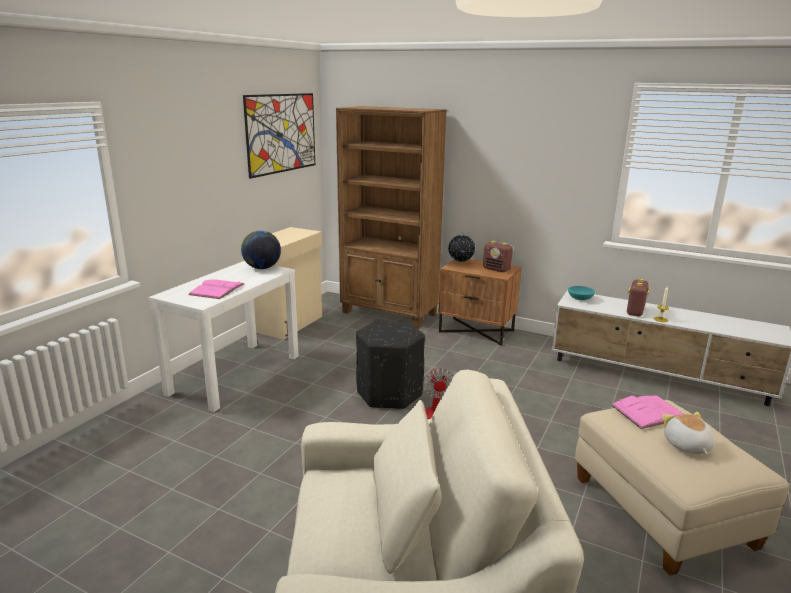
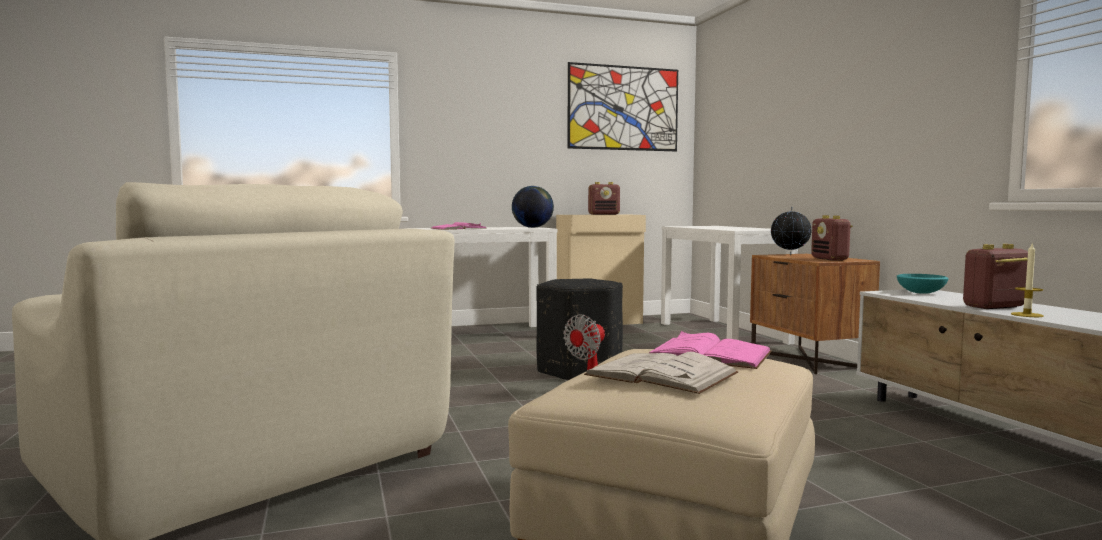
camera: 45 degrees right, 15 degrees down
(291, 236) = (604, 214): none -> radio
(389, 313) = (723, 333): brown bookcase -> white console table
(686, 446) = (661, 374): plush toy -> white book

